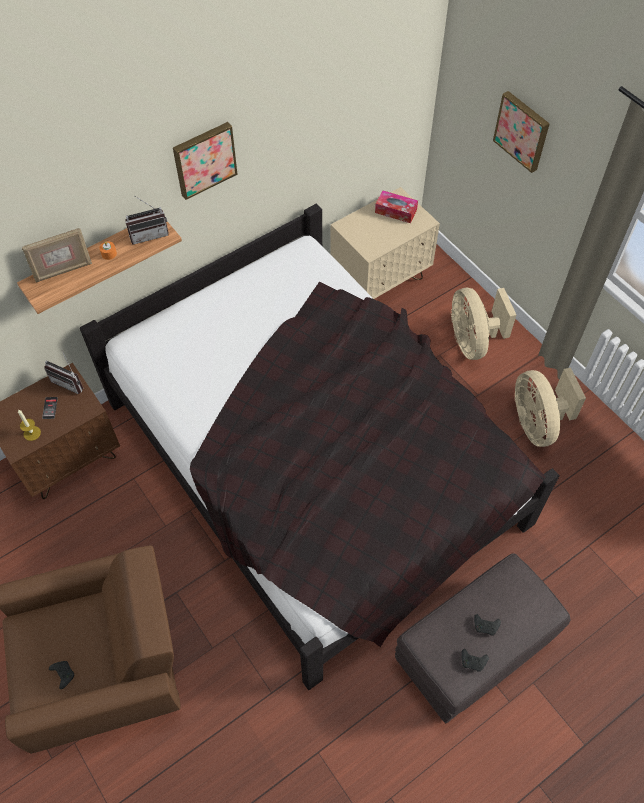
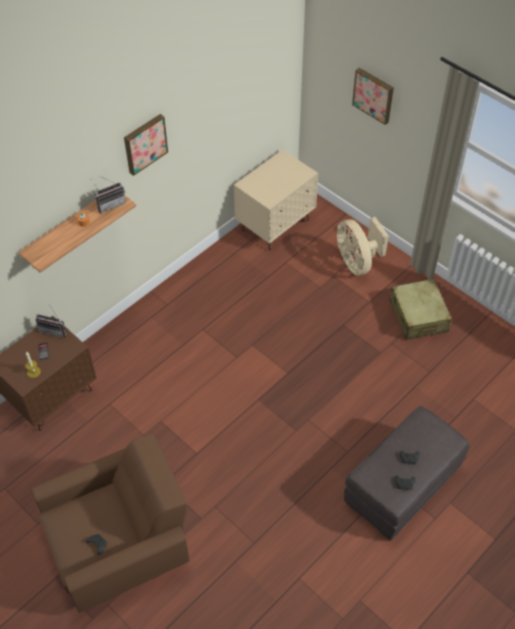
camera: 10 degrees left, 5 degrees down
(63, 271) = (52, 239): picture frame -> none
(316, 462) = (253, 370): black bed -> none
(396, 211) = (282, 168): tissue box -> none
(537, 423) = (418, 316): beige fan -> beige suitcase

